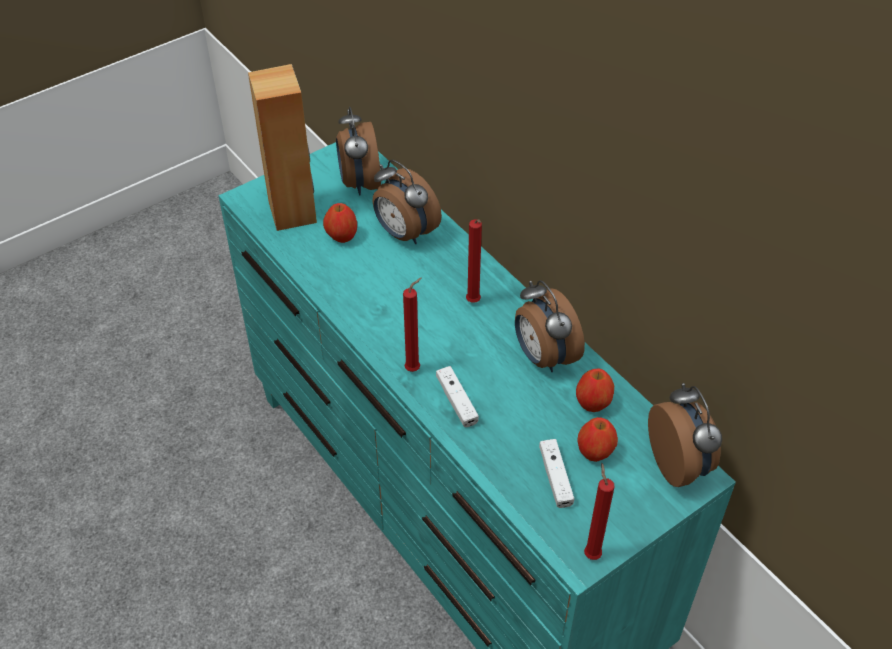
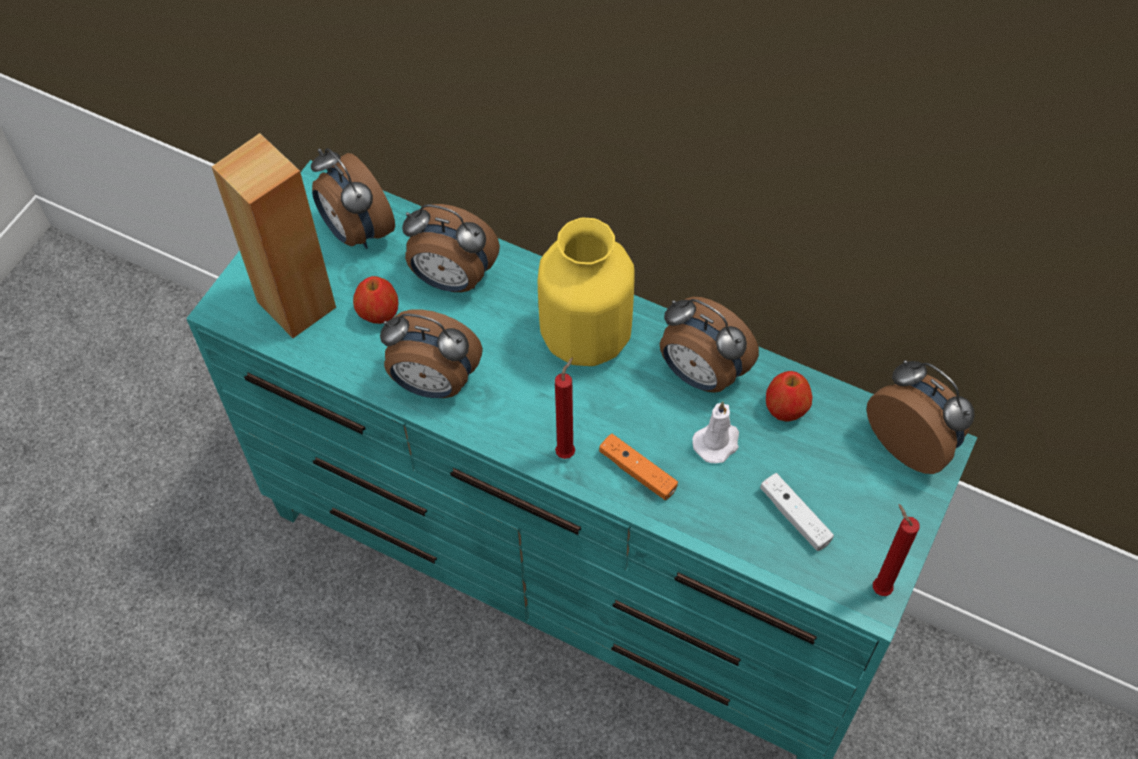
camera: 25 degrees left, 10 degrees up
(350, 291) = (433, 383): none -> alarm clock
(456, 401) = (637, 472): white game controller -> orange game controller
(473, 303) = (585, 339): red candle -> yellow vase
(527, 405) = (717, 442): none -> white candle
(595, 452) = (819, 468): apple -> none

